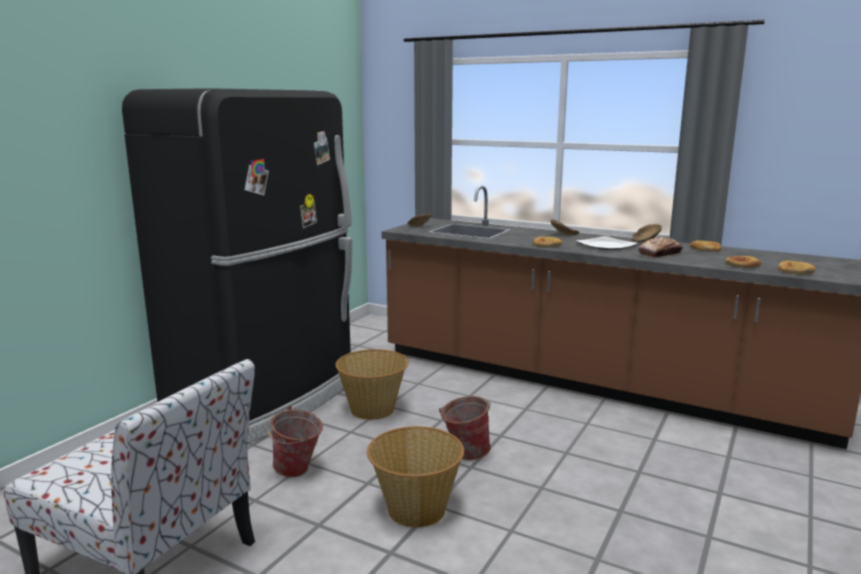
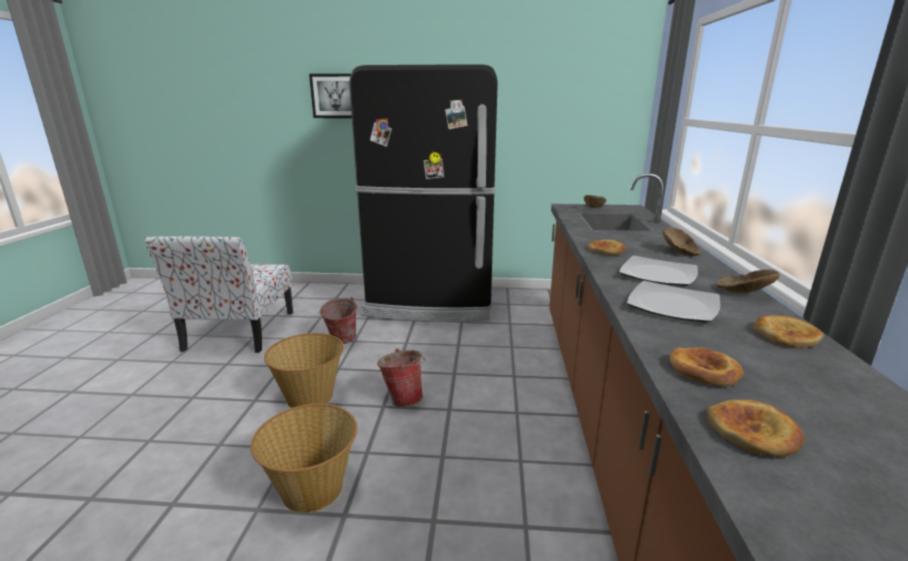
camera: 65 degrees right, 5 degrees up
(60, 130) = (335, 96): none -> picture
(373, 409) = (447, 341): basket -> basket (313, 490)
(660, 253) = (671, 305): bread -> plate

